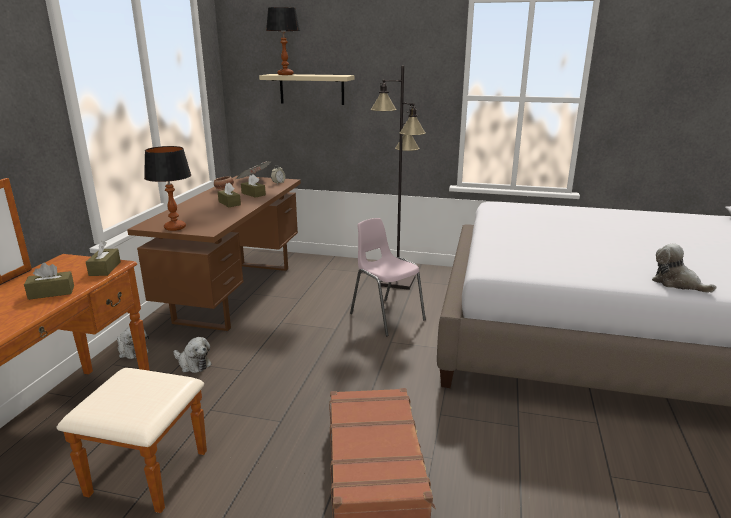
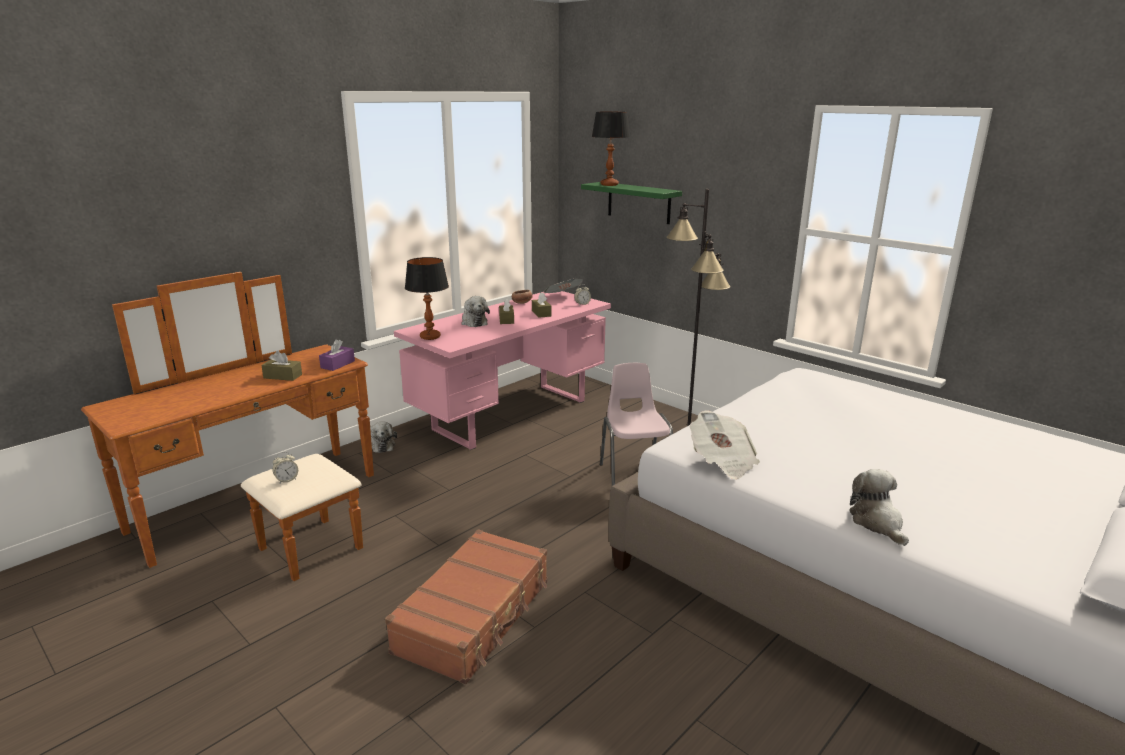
camera: 30 degrees right, 0 degrees up
(105, 269) = (337, 364): brown tissue box -> purple tissue box
(124, 403) = (286, 480): none -> alarm clock
(193, 364) = (416, 471): plush toy -> plush toy (473, 322)
(235, 293) = (511, 414): brown desk -> pink desk
(311, 89) = (639, 202): beige shelf -> green shelf
(536, 270) = (722, 461): none -> newspaper

